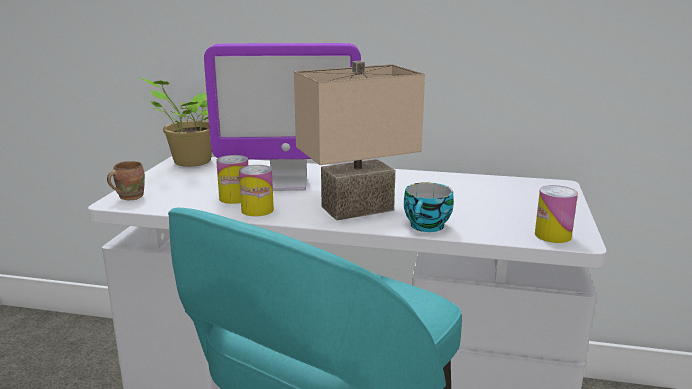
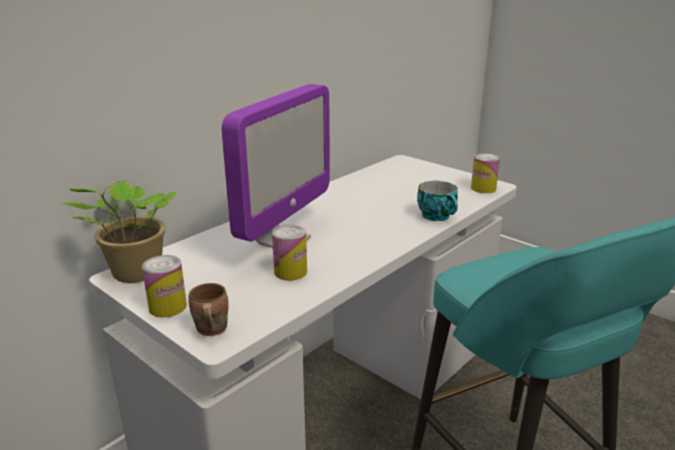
camera: 60 degrees left, 5 degrees up
(257, 210) = (336, 268): can -> can (167, 306)
(357, 207) = (374, 228): beige table lamp -> none

